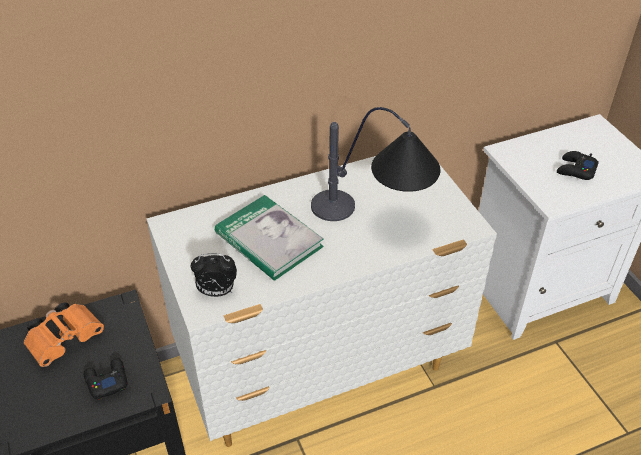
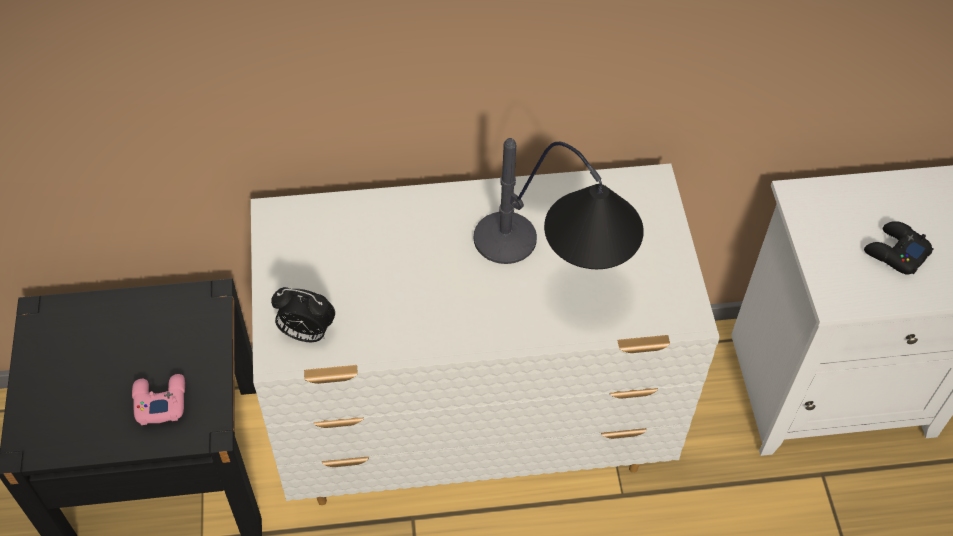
camera: 15 degrees right, 10 degrees up
(67, 339) = (127, 329): orange binoculars -> none
(106, 381) = (160, 401): black game controller -> pink game controller
(269, 240) = (399, 271): book -> none

